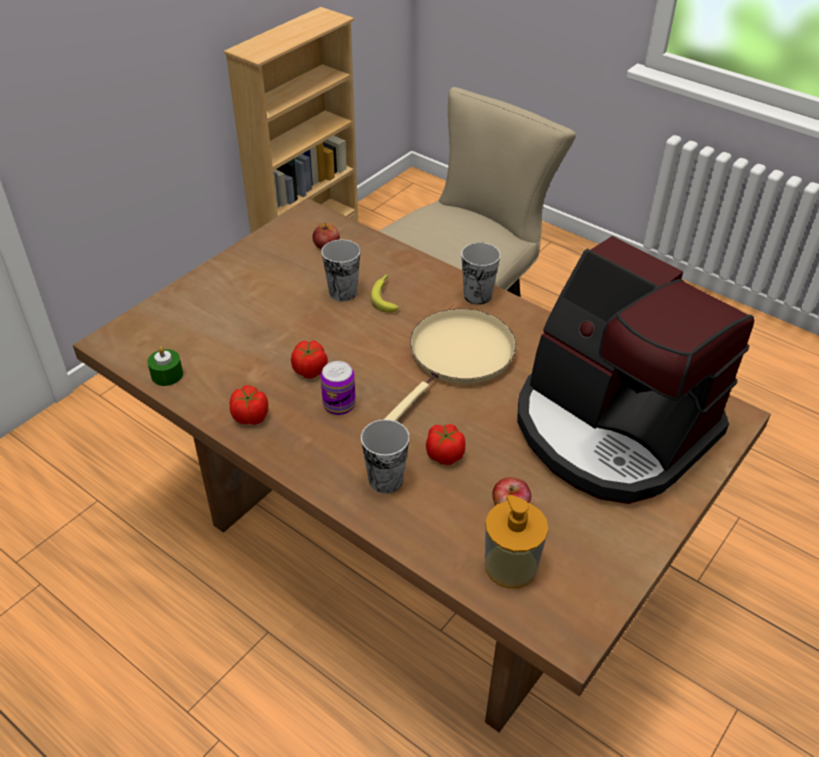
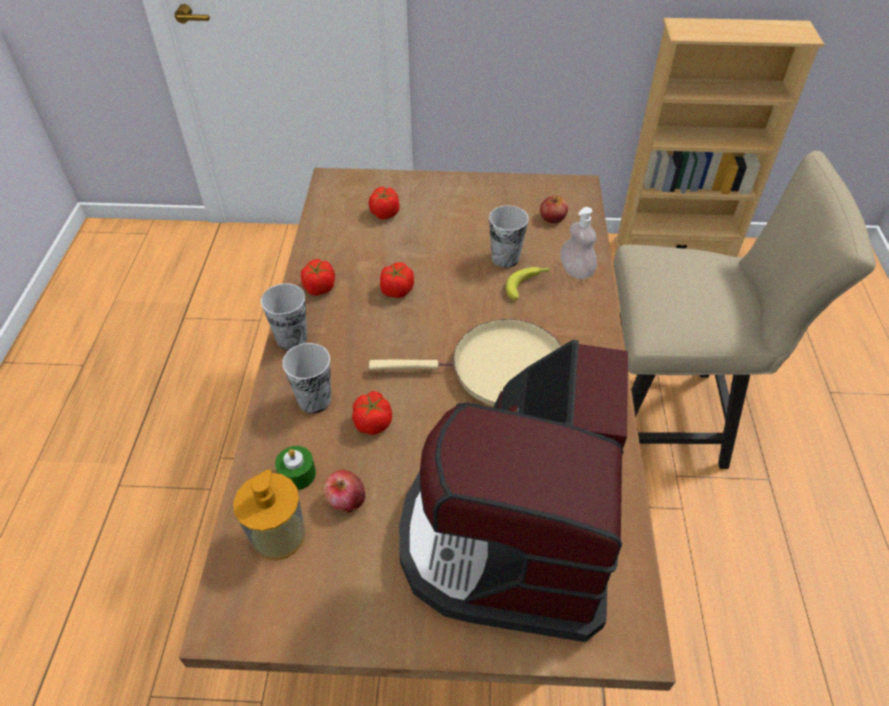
camera: 55 degrees right, 5 degrees up
(167, 375) = (324, 224): green candle -> green candle (297, 474)
(202, 331) = (384, 213): none -> tomato
(339, 405) = (373, 328): can -> none
(398, 265) = (576, 271): none -> soap dispenser
(477, 295) = (595, 341): cup -> cup (292, 339)

